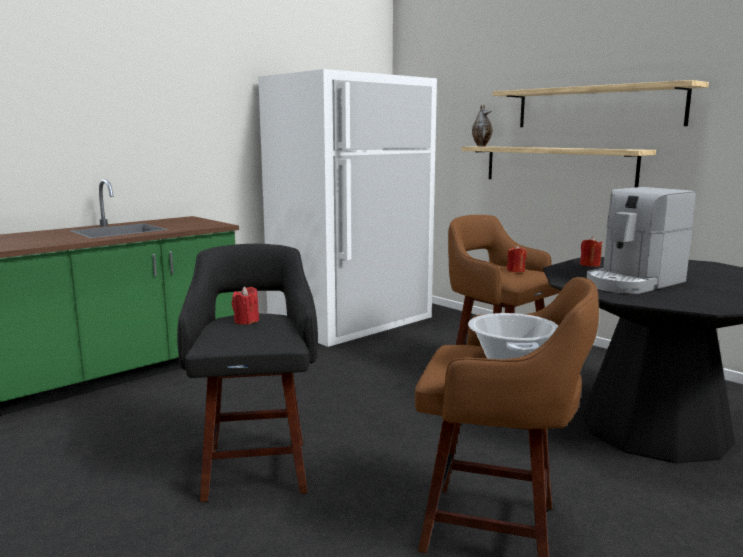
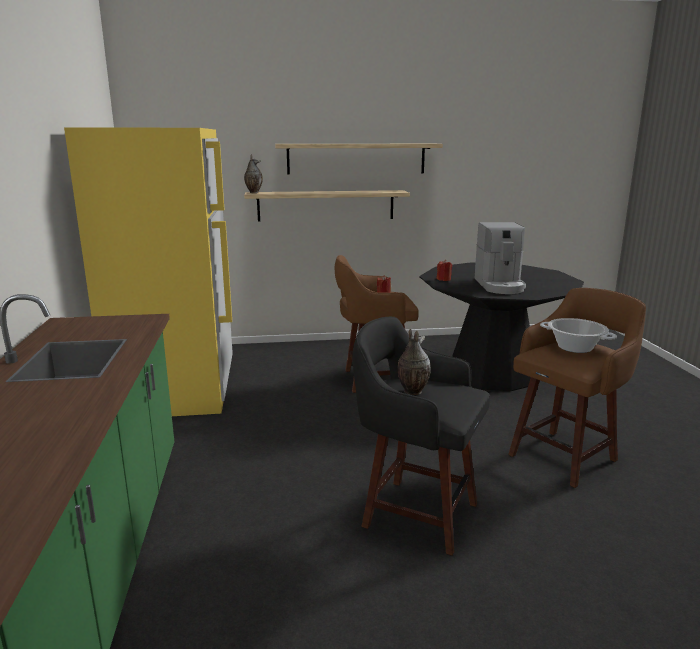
camera: 55 degrees left, 5 degrees up
(246, 321) = (411, 391): red candle -> vase
(352, 320) = (178, 384): white fridge -> yellow fridge

